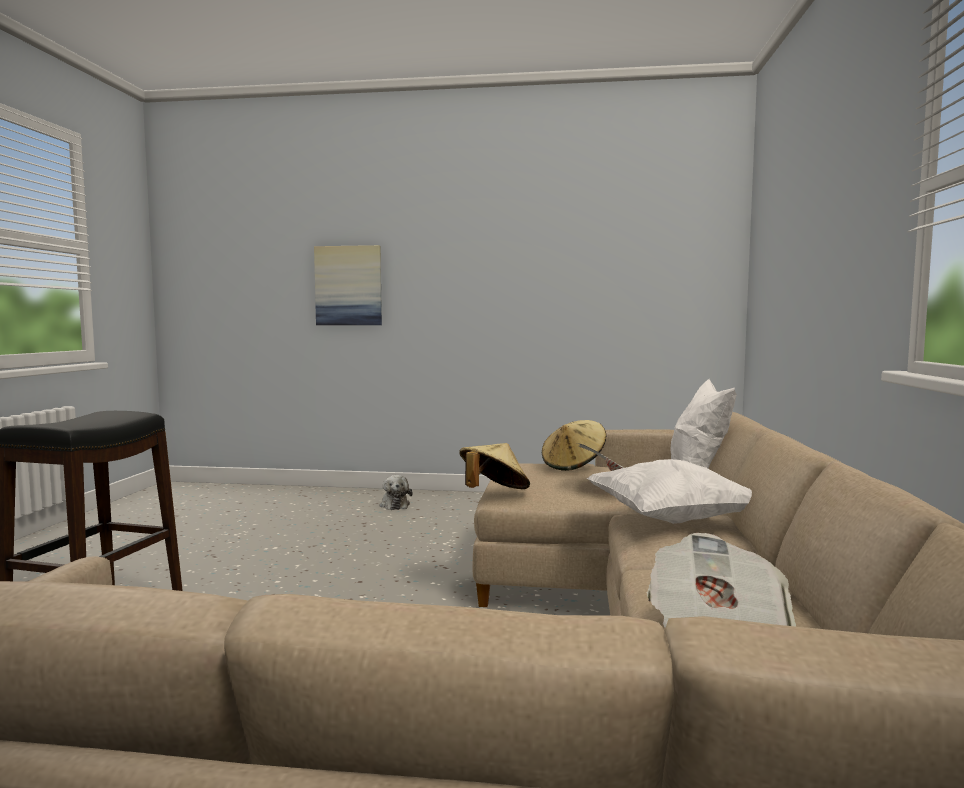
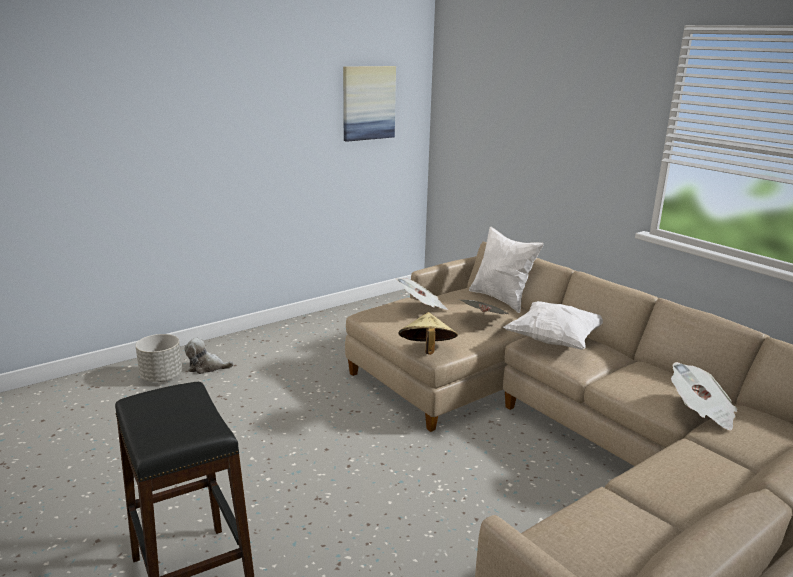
camera: 45 degrees left, 15 degrees up
(348, 286) = (95, 150): picture -> picture (368, 103)
(353, 501) = (161, 377): none -> grey planter
(394, 505) = (206, 367): plush toy -> plush toy turned 150 degrees clockwise
(573, 465) = (422, 307): beige hat -> newspaper

